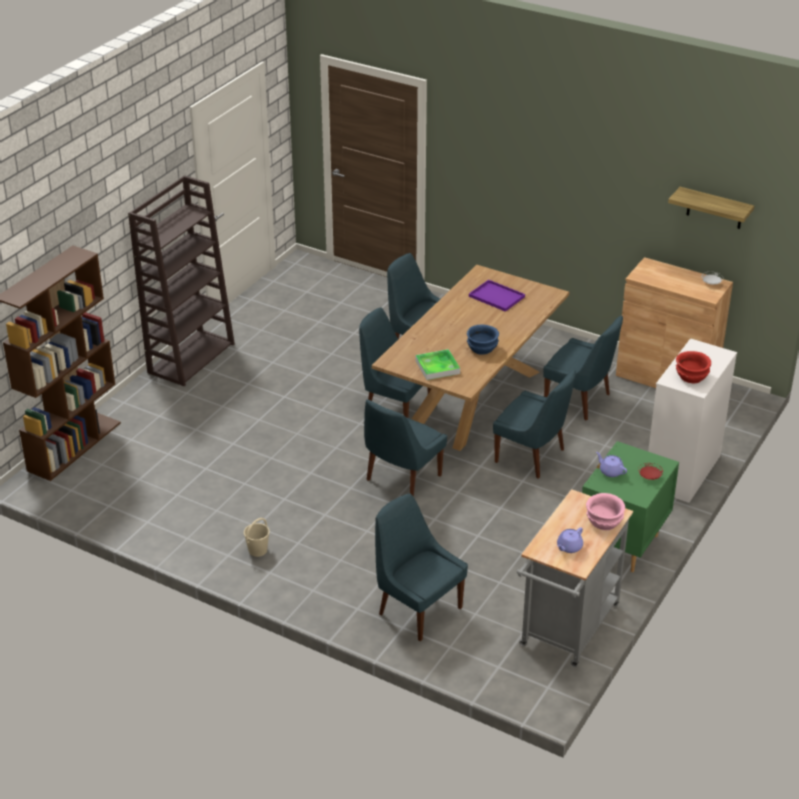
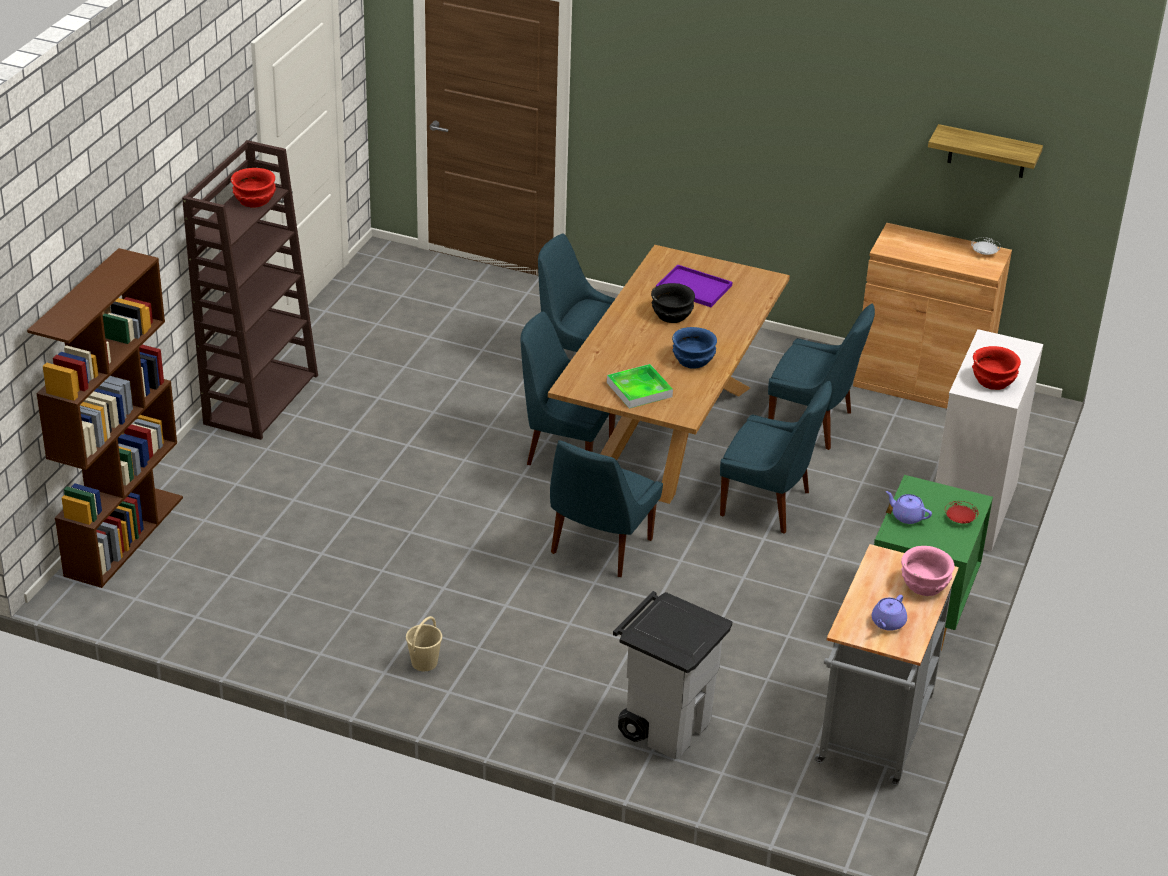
camera: 10 degrees left, 0 degrees up
(186, 217) = (255, 200): none -> red bowl
(417, 609) = (666, 726): blue chair -> grey trash can
(476, 315) = (672, 315): none -> black bowl

